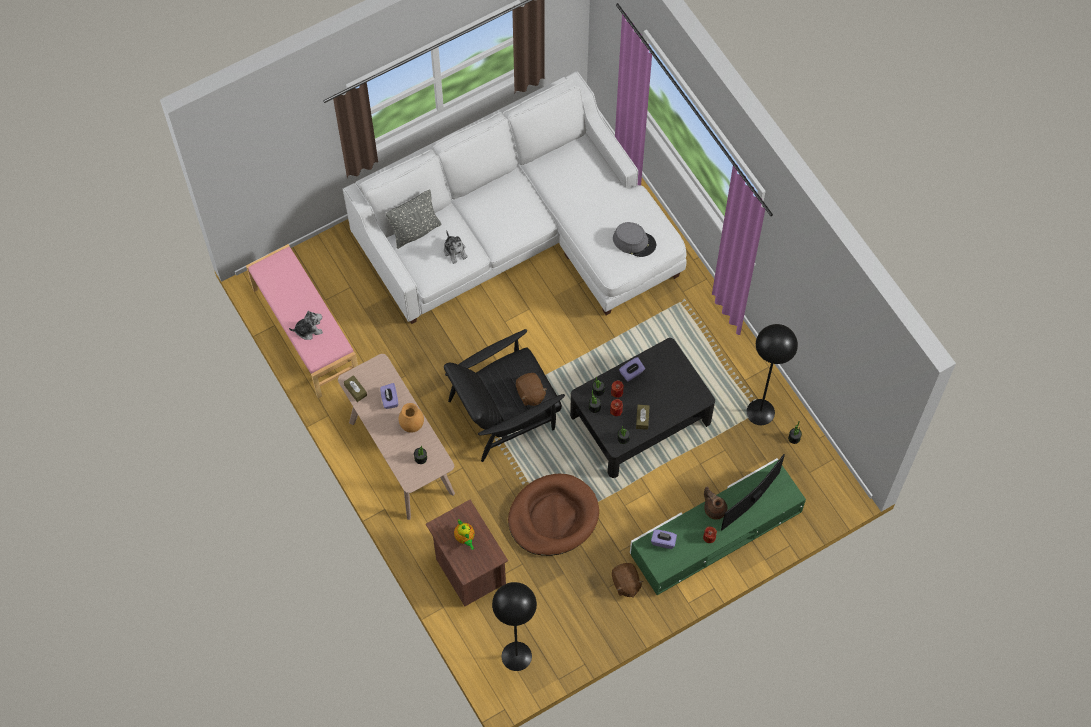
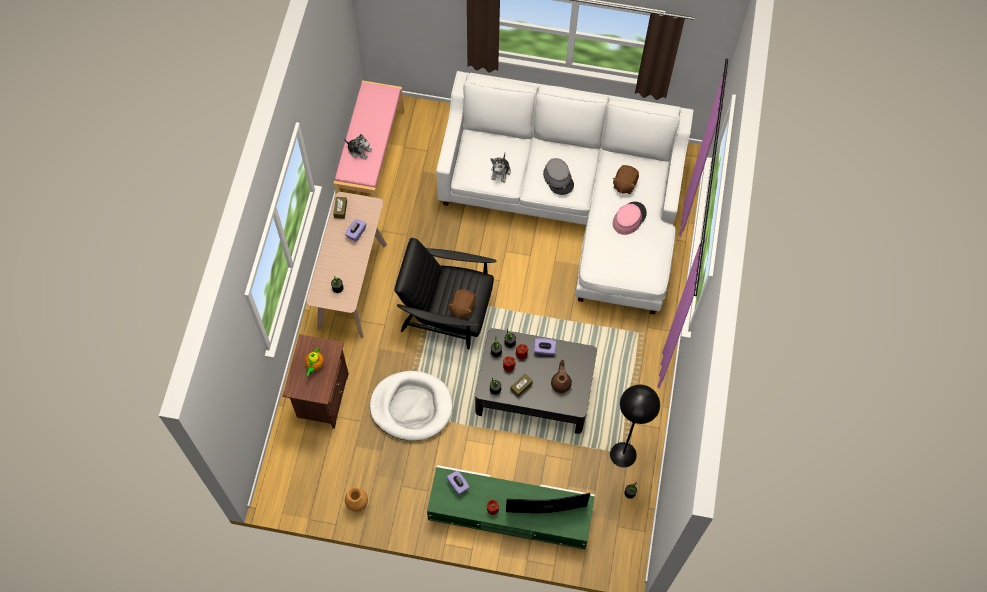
camera: 40 degrees right, 0 degrees up
(411, 425) = (353, 261): brown vase -> brown vase (357, 503)
(415, 231) = (487, 139): grey pillow -> none
(517, 656) = (297, 480): black floor lamp -> none
(553, 516) = (411, 407): brown dog bed -> white dog bed
(602, 207) = (629, 218): none -> pink hat
(625, 583) = (415, 493): brown plush toy -> brown plush toy (624, 184)
(634, 241) = (629, 259): grey hat -> grey hat (558, 179)
(714, 508) = (515, 492): brown teapot -> brown teapot (561, 383)

